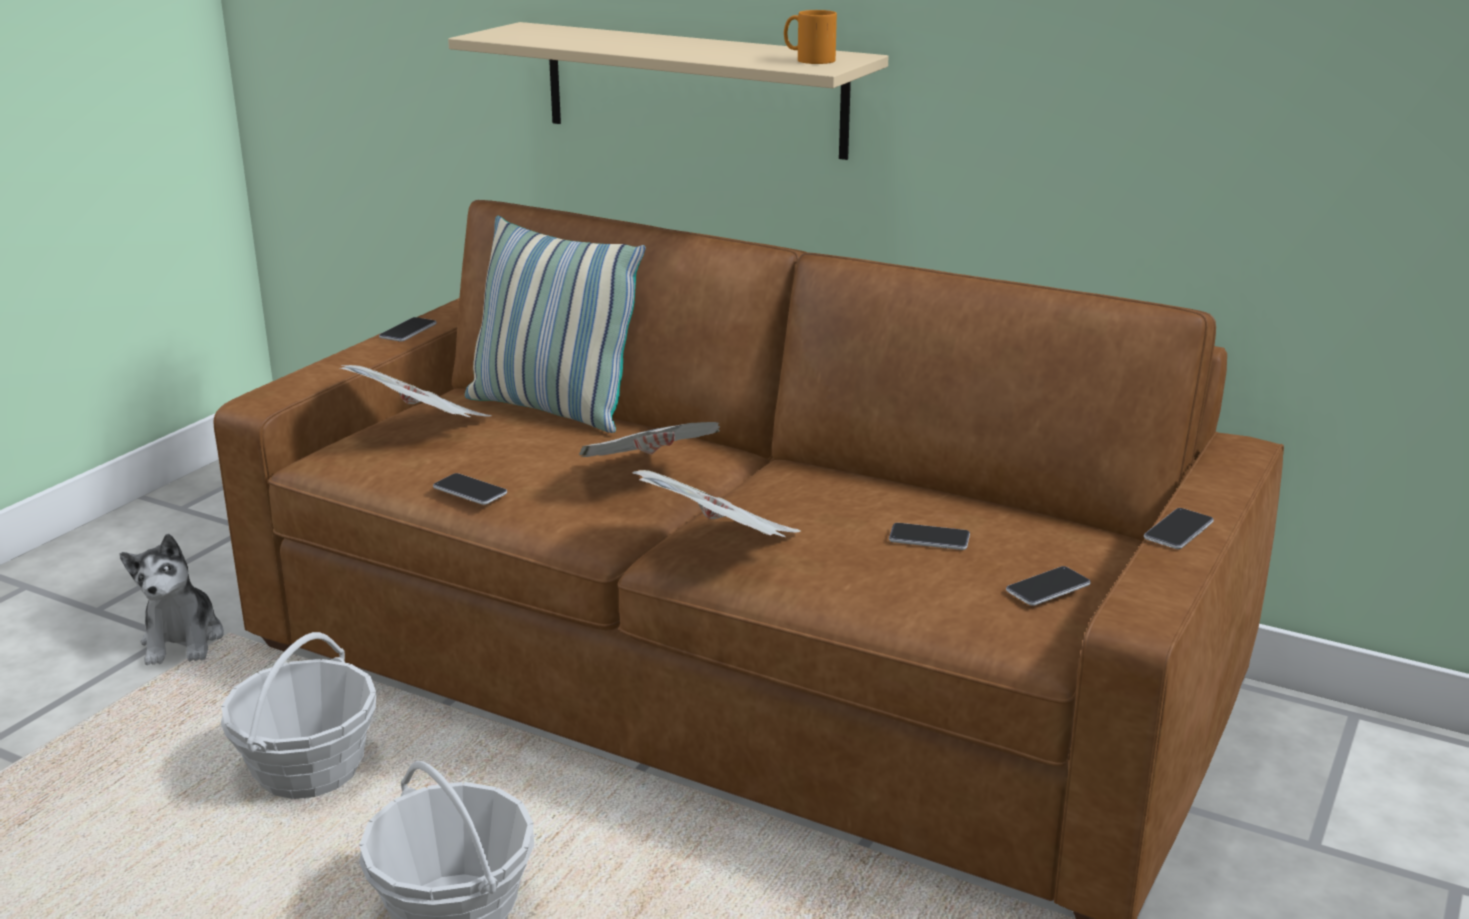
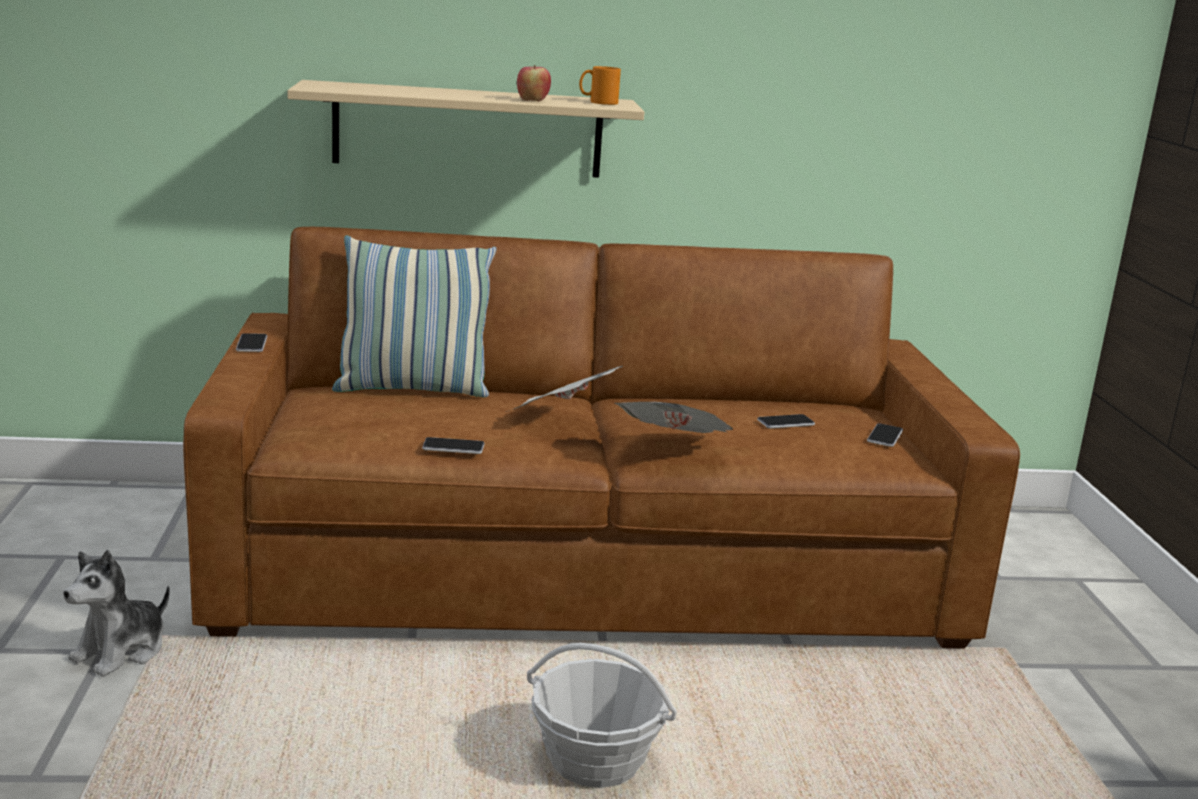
camera: 35 degrees left, 5 degrees down
(183, 640) = (121, 651): plush toy -> plush toy turned 75 degrees clockwise
(309, 770) = (365, 710): basket -> none
(420, 427) = (341, 413): newspaper -> none
(717, 56) = (532, 100): none -> apple
(1178, 530) = (933, 389): phone -> none

